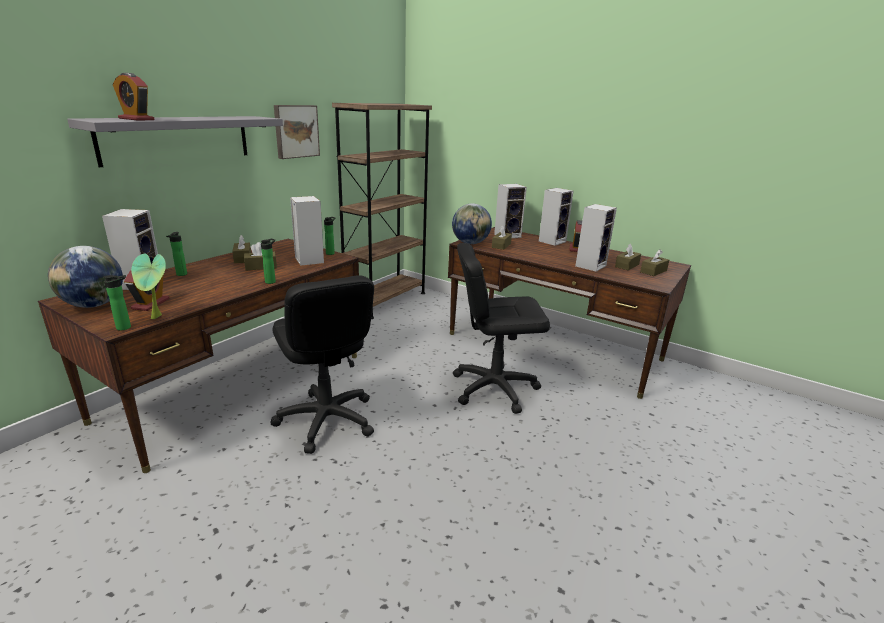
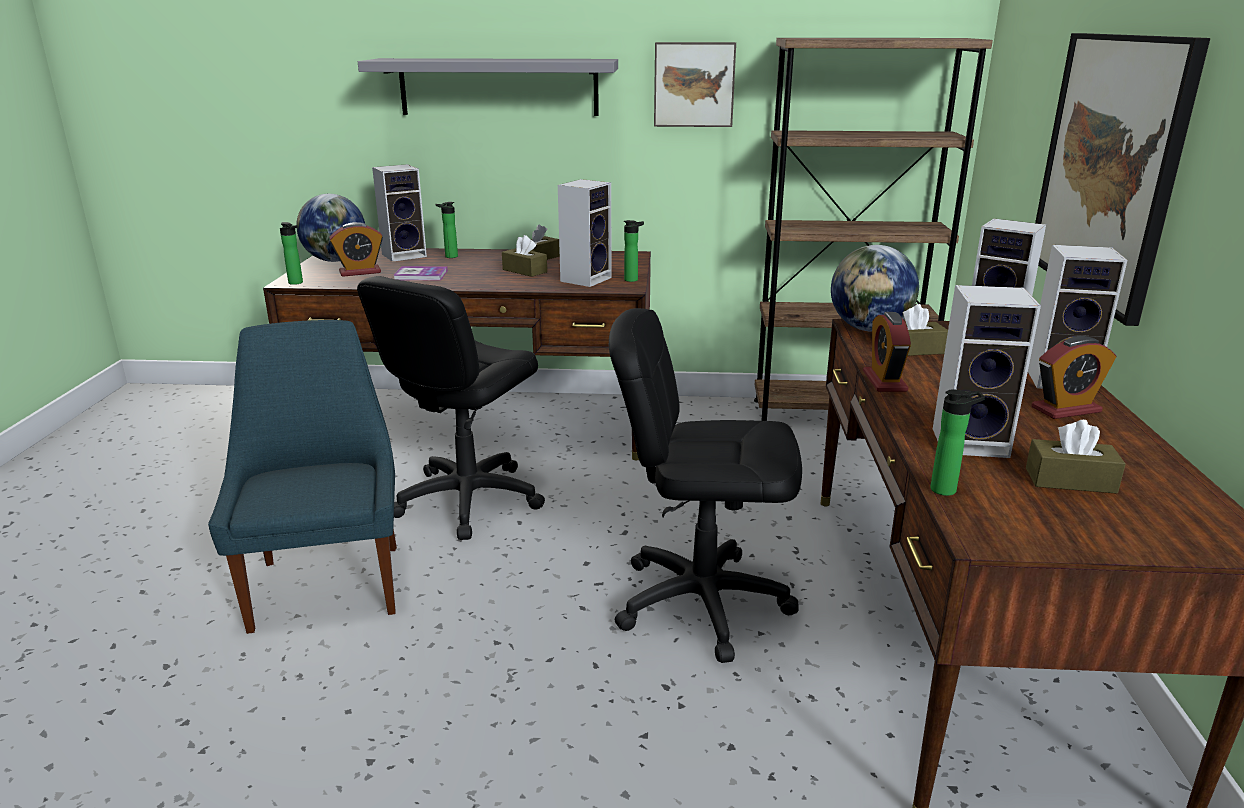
camera: 60 degrees right, 0 degrees up
(136, 119) = (423, 59): alarm clock -> alarm clock (884, 381)
(157, 317) = (330, 283): potted plant -> none
(205, 290) = (421, 275): none -> book
(271, 281) = (484, 287): bottle -> bottle (947, 490)
(359, 501) = (328, 583): none -> blue chair
(494, 388) = (701, 602): black office chair -> black office chair turned 45 degrees counterclockwise
(533, 158) = (1108, 169): none -> picture
(653, 271) = (1100, 519): brown tissue box -> none

